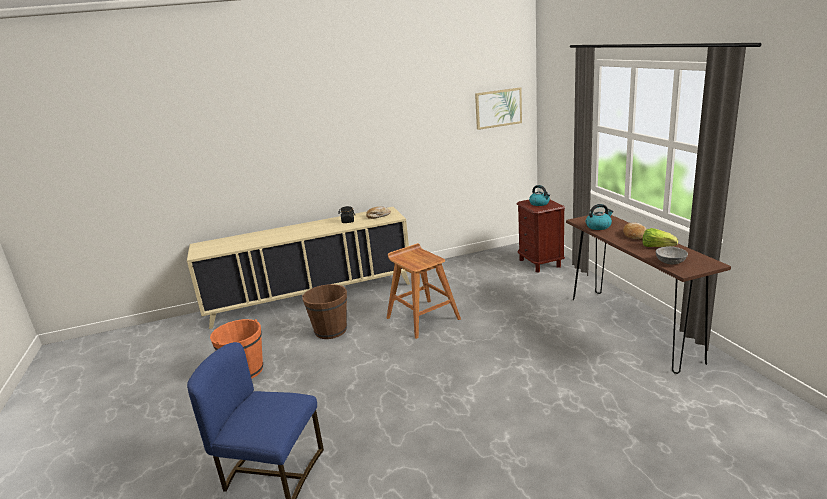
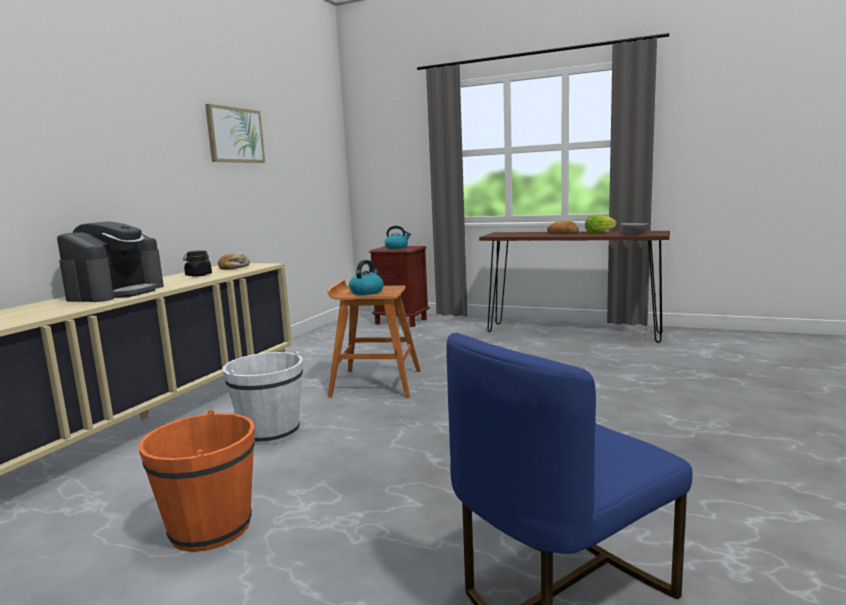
camera: 50 degrees left, 10 degrees down
(291, 232) = (116, 293): none -> coffee machine
(330, 330) = (270, 433): brown bucket -> white bucket
(498, 108) = (319, 144): picture -> picture (235, 135)
(598, 226) = (520, 234): kettle -> kettle (367, 292)

